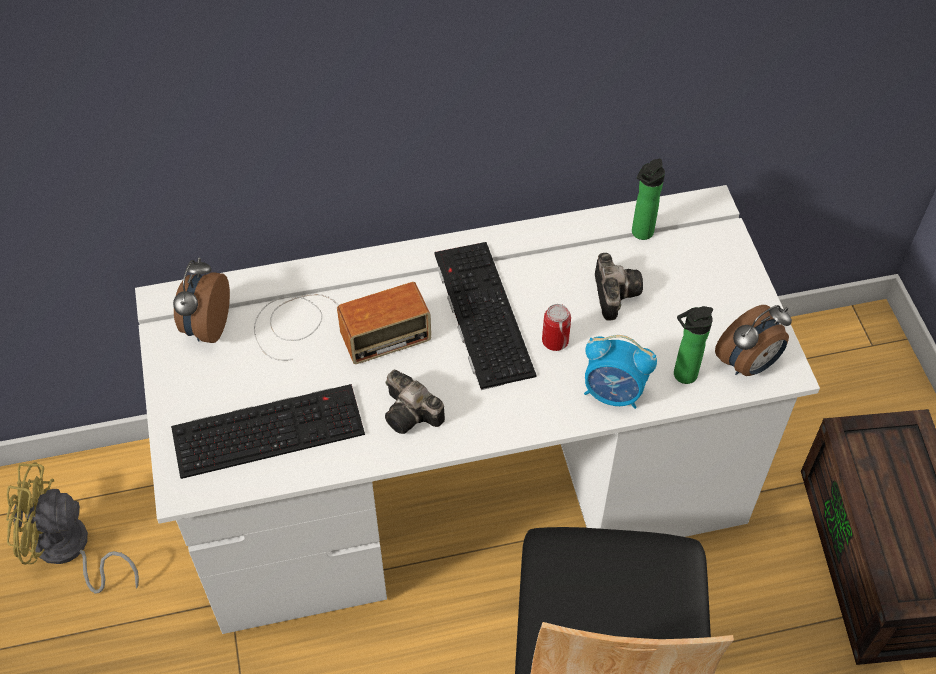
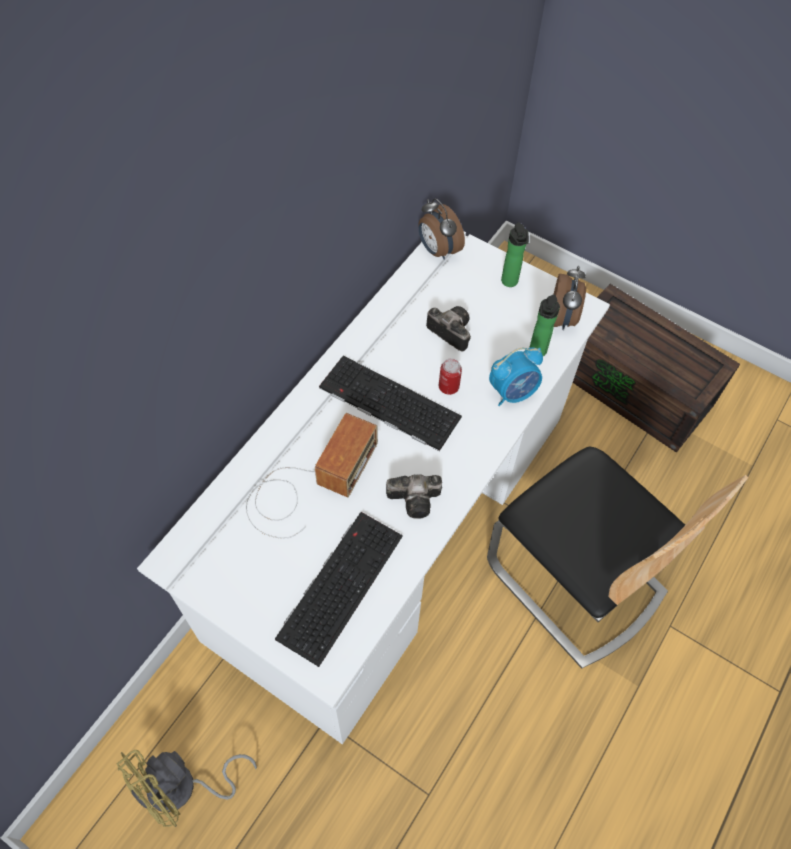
camera: 45 degrees left, 5 degrees up
(206, 326) = (220, 553): alarm clock -> alarm clock (437, 250)
(640, 234) = (426, 284): bottle -> bottle (510, 283)

